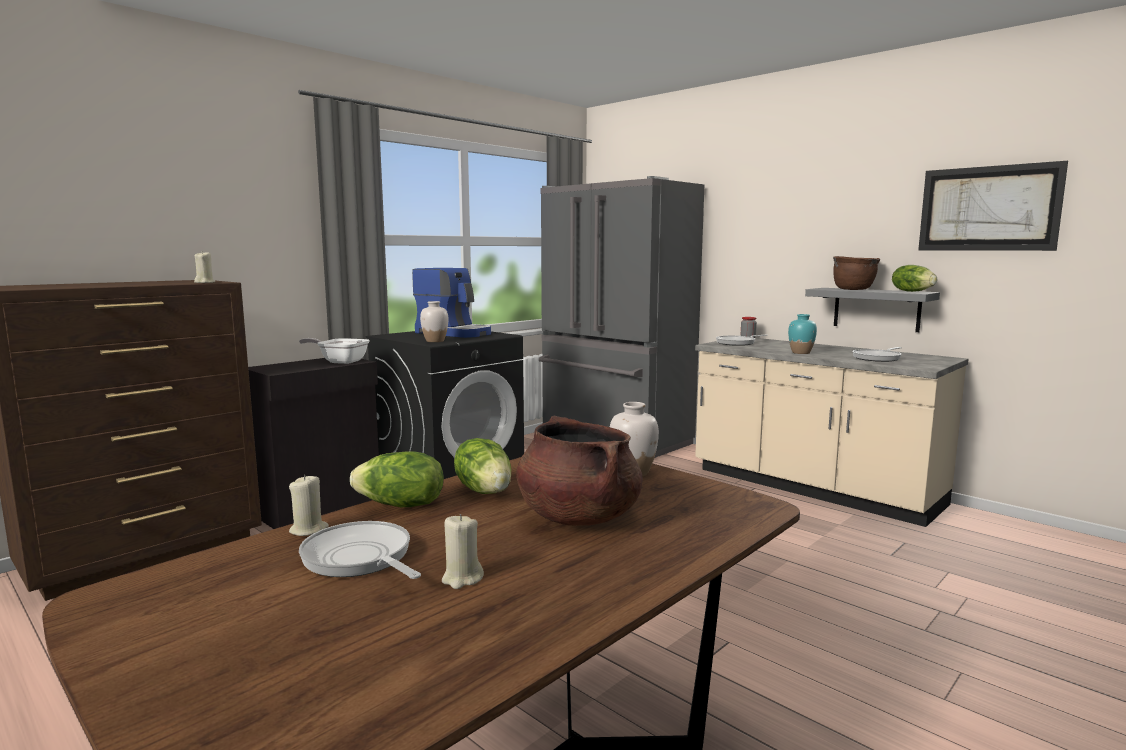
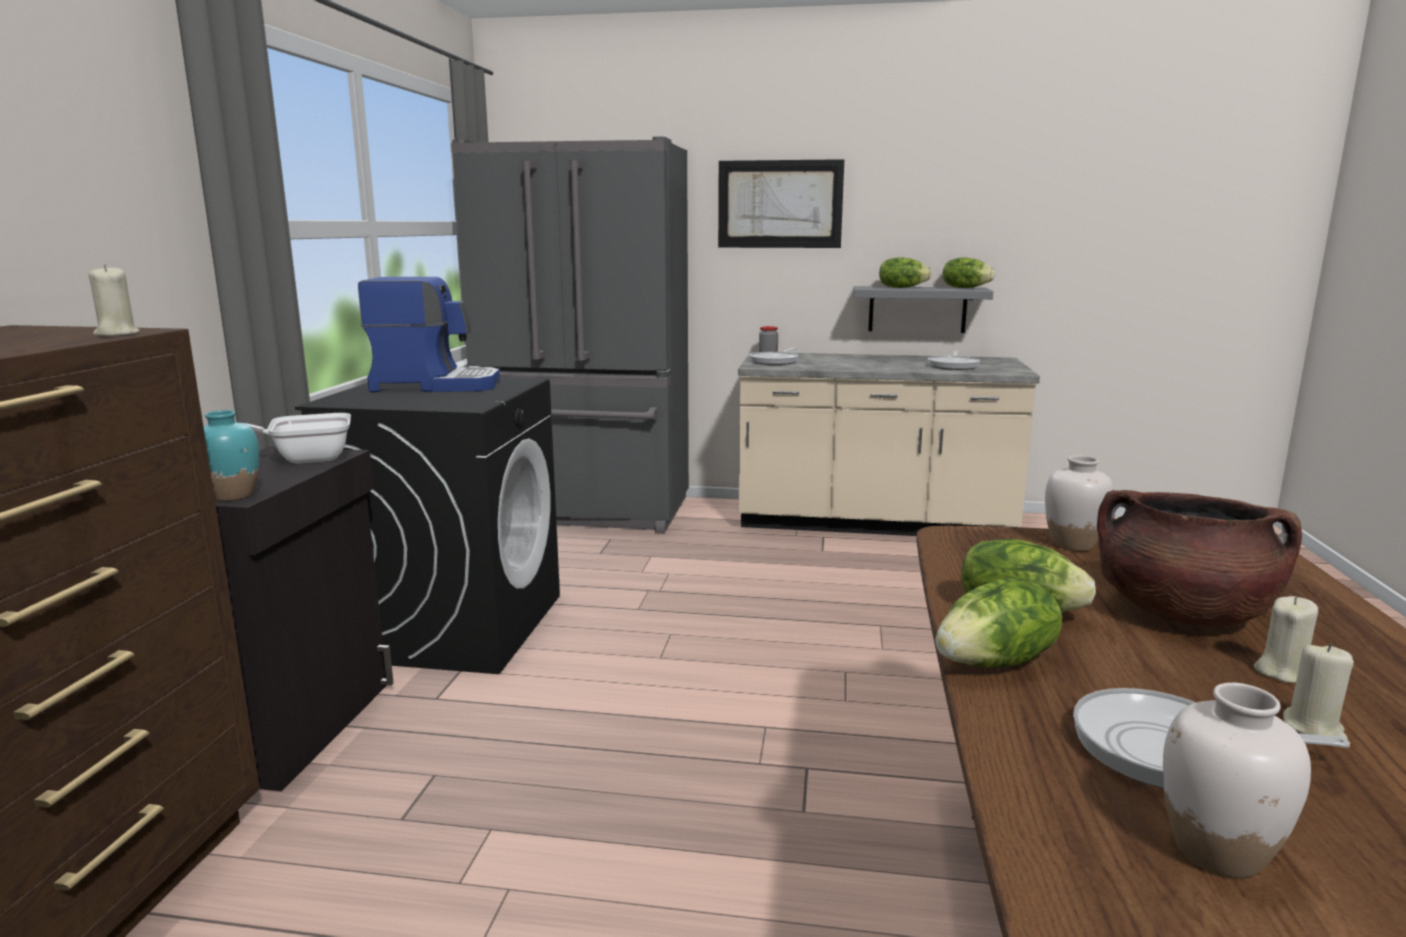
camera: 35 degrees left, 5 degrees up
(309, 530) = (1009, 739): beige candle -> beige candle (1281, 672)
(435, 341) = (456, 402): white vase -> white vase (1218, 853)
(801, 353) = (872, 367): turquoise vase -> turquoise vase (232, 496)
(853, 289) = (902, 287): brown cooking pot -> lettuce
(988, 208) = (1033, 196): picture -> picture (780, 204)

